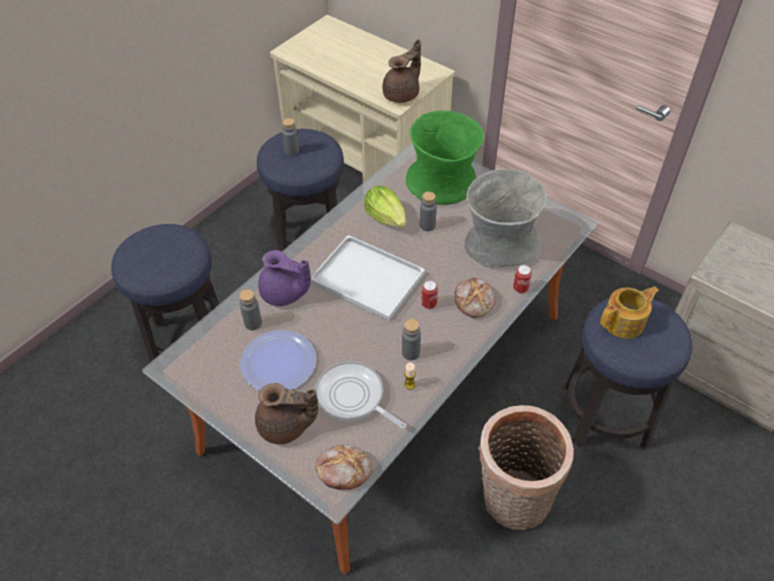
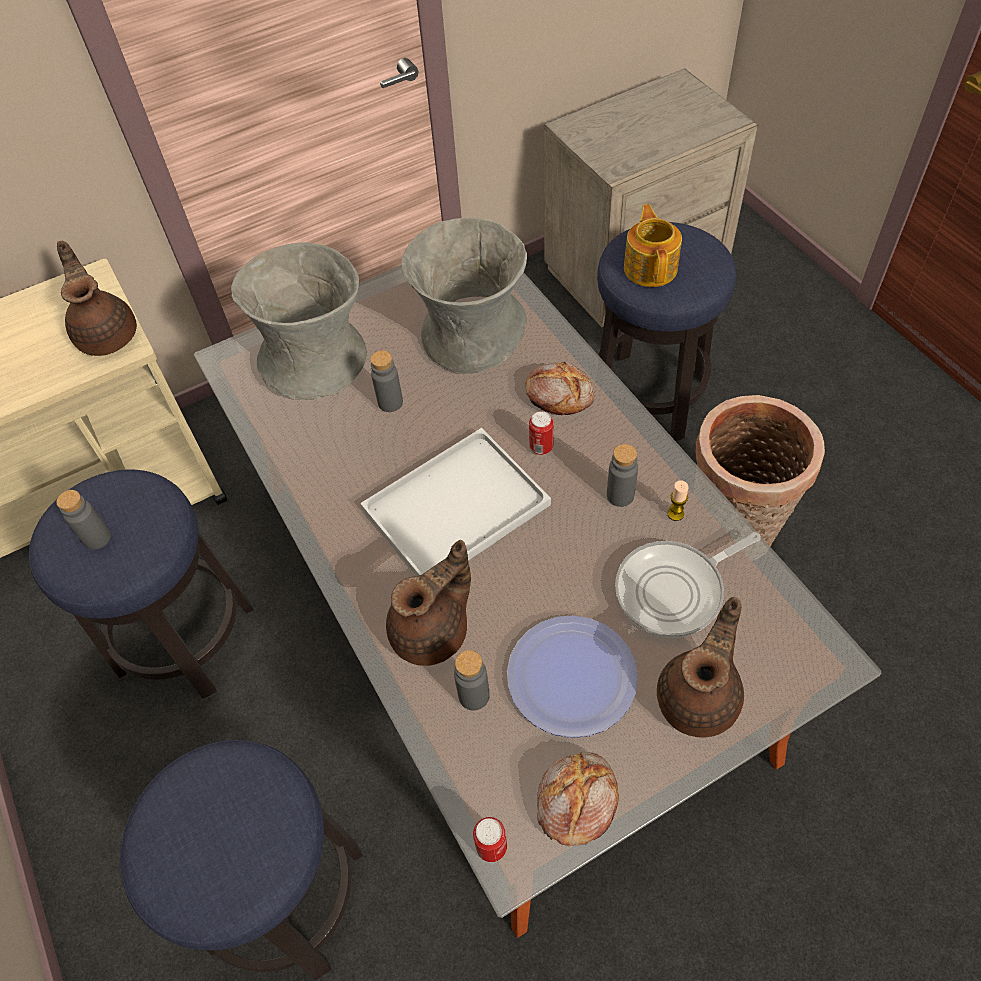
camera: 65 degrees left, 5 degrees up
(284, 294) = (433, 631): purple teapot -> brown teapot
(344, 469) = (797, 638): bread -> bread (575, 801)
(386, 217) = (345, 446): lettuce -> none
(442, 183) = (316, 359): green vase -> grey vase
(520, 288) = (560, 340): can -> can (491, 847)

